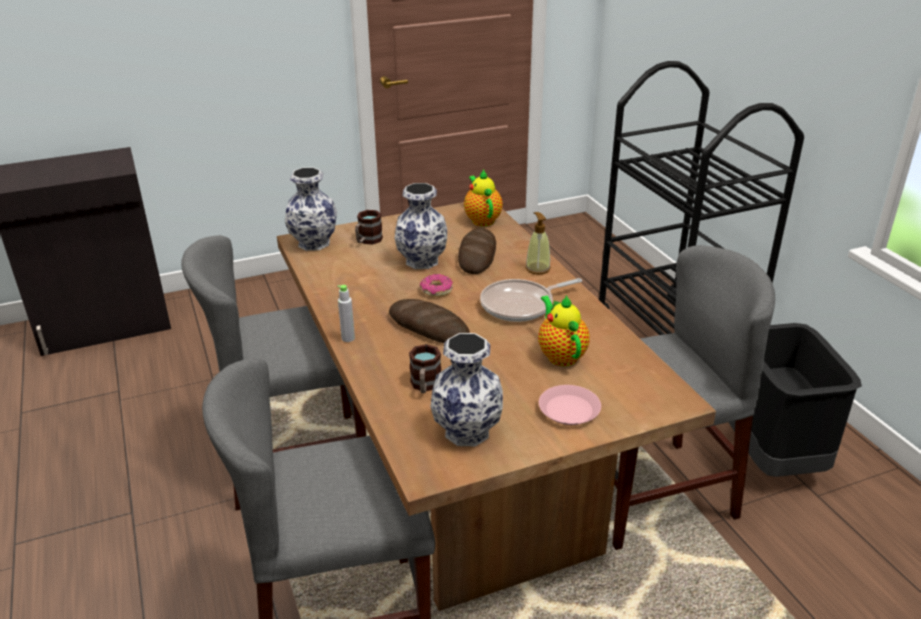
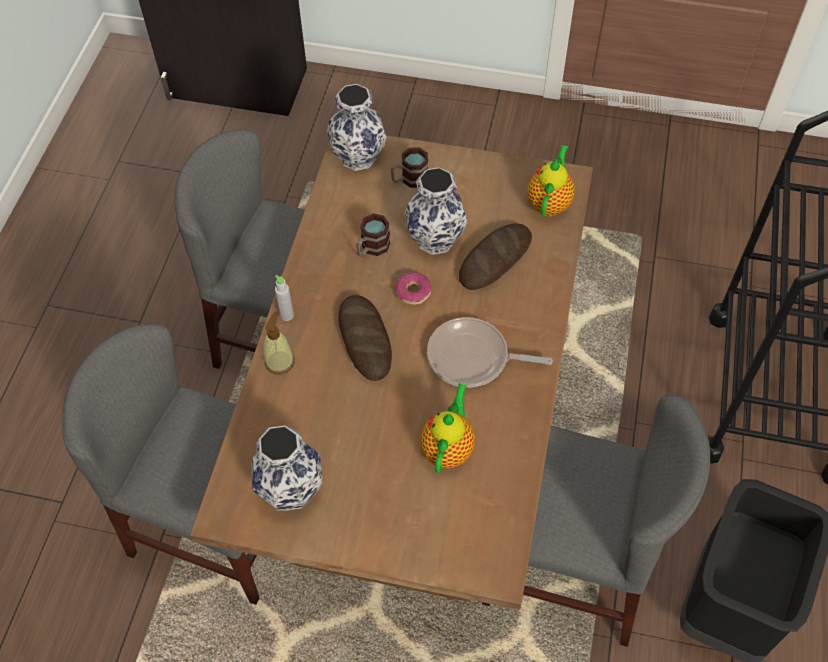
camera: 35 degrees right, 25 degrees up
(425, 386) = (301, 415): mug -> mug (371, 248)
(537, 268) = (537, 313): soap dispenser -> soap dispenser (280, 361)
(569, 410) = (393, 520): pink plate -> none

